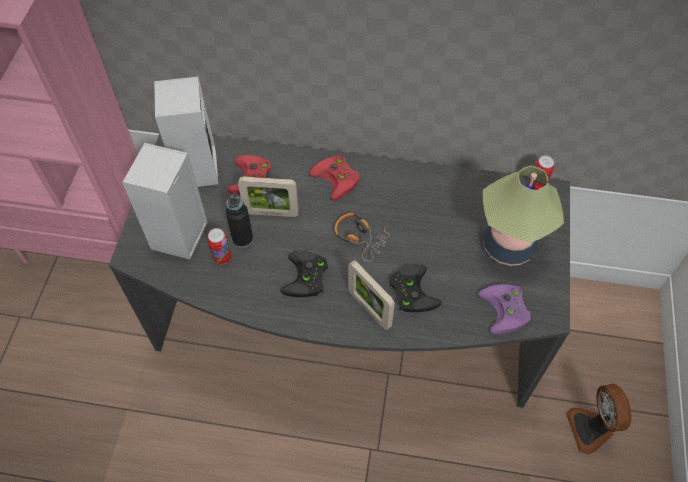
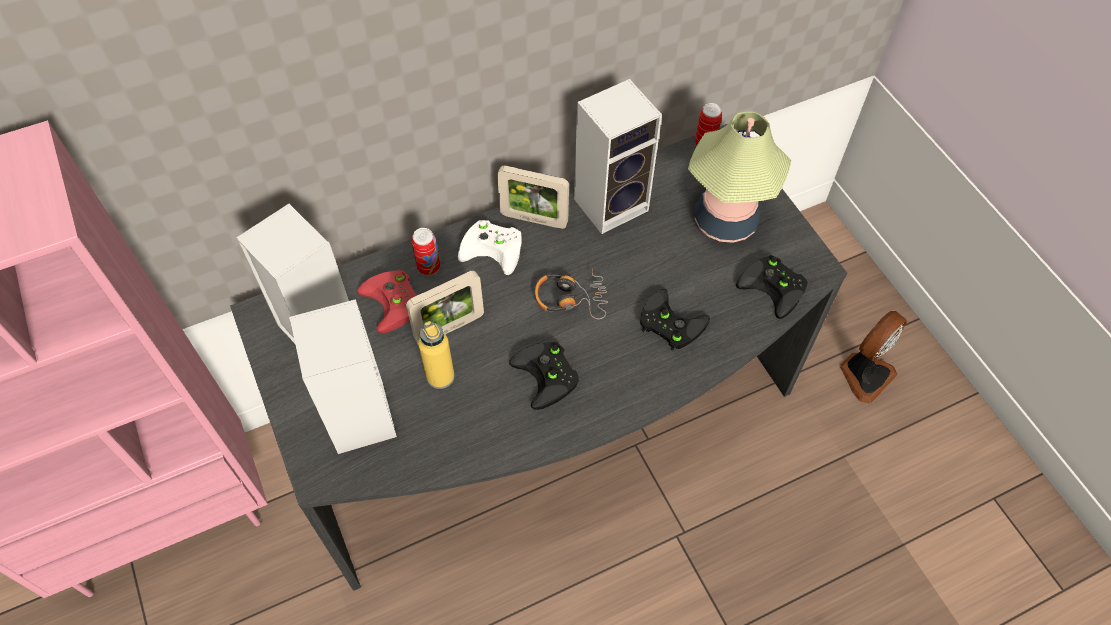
camera: 35 degrees left, 0 degrees up
(222, 257) = (433, 411): can -> can (428, 267)
(242, 239) = (440, 376): black bottle -> yellow bottle
(338, 179) = (495, 248): red game controller -> white game controller
(369, 309) = (642, 369): picture frame -> picture frame (534, 219)
(438, 191) = (612, 203): none -> speaker
(506, 311) = (775, 288): purple game controller -> black game controller
(591, 429) = (864, 374): fan -> fan turned 90 degrees counterclockwise

